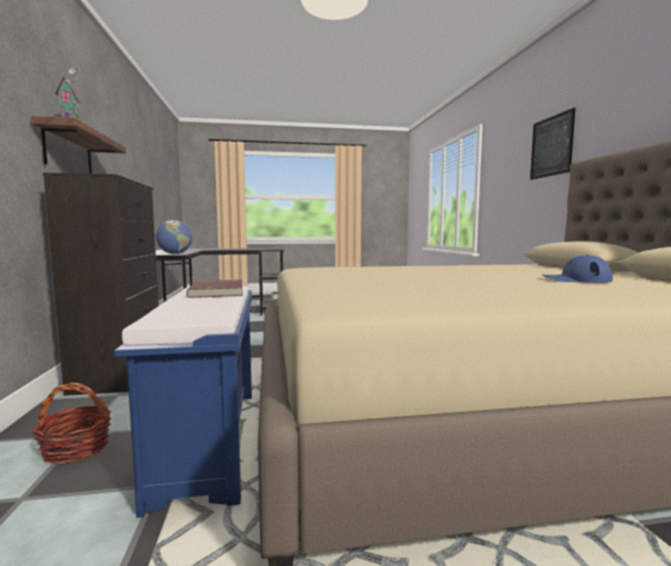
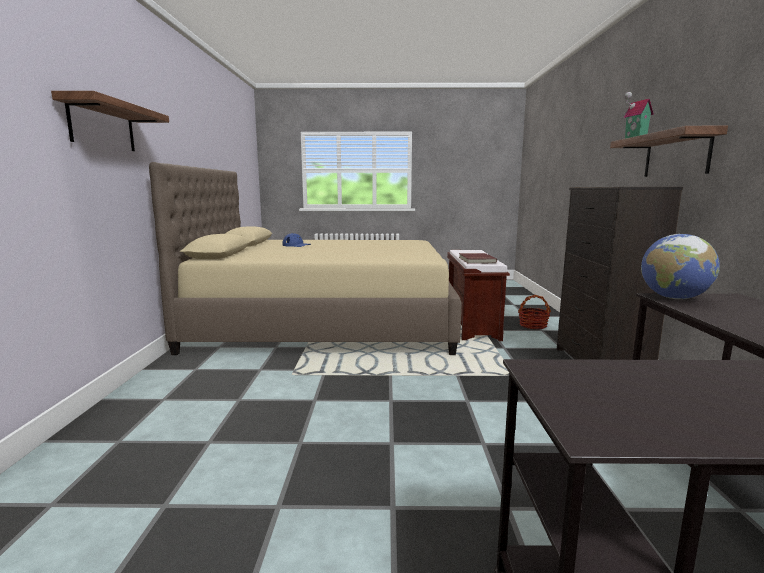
camera: 170 degrees left, 5 degrees up
(210, 442) = (471, 324): blue bench -> brown bench
(551, 146) = (102, 126): picture -> shelf

